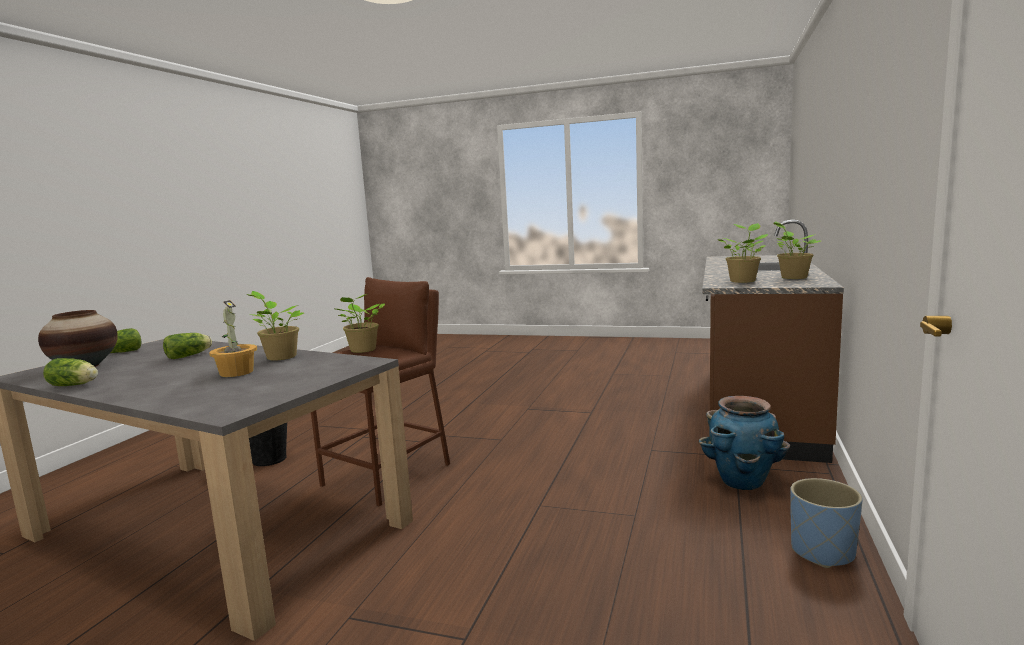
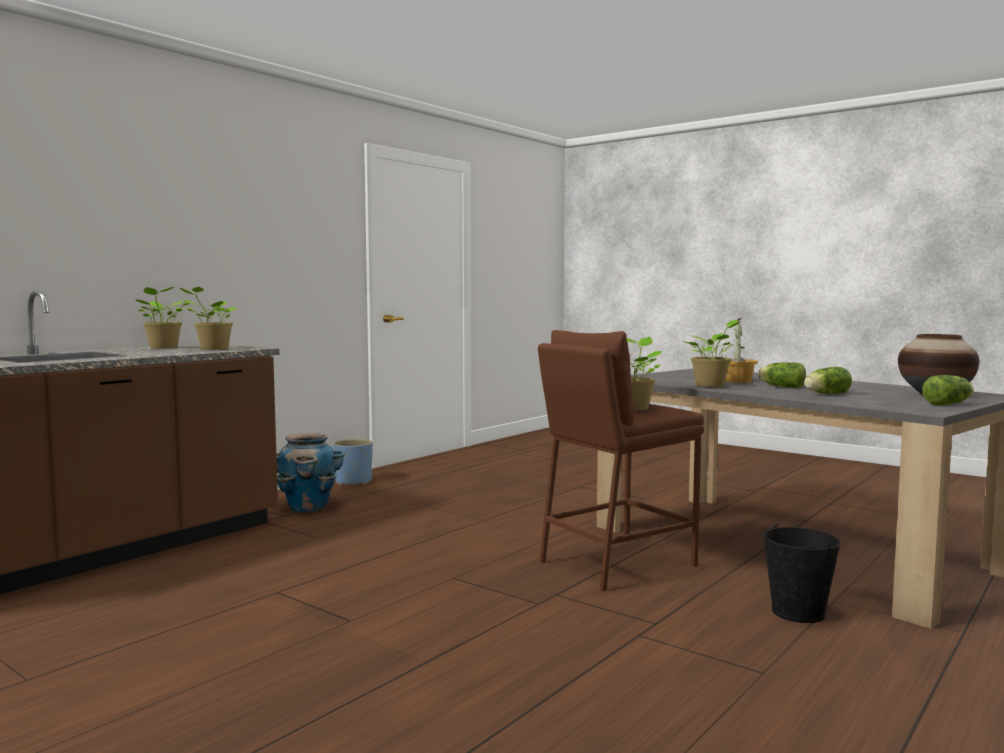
camera: 160 degrees left, 5 degrees down
(75, 385) = (880, 385): lettuce -> lettuce (781, 387)

